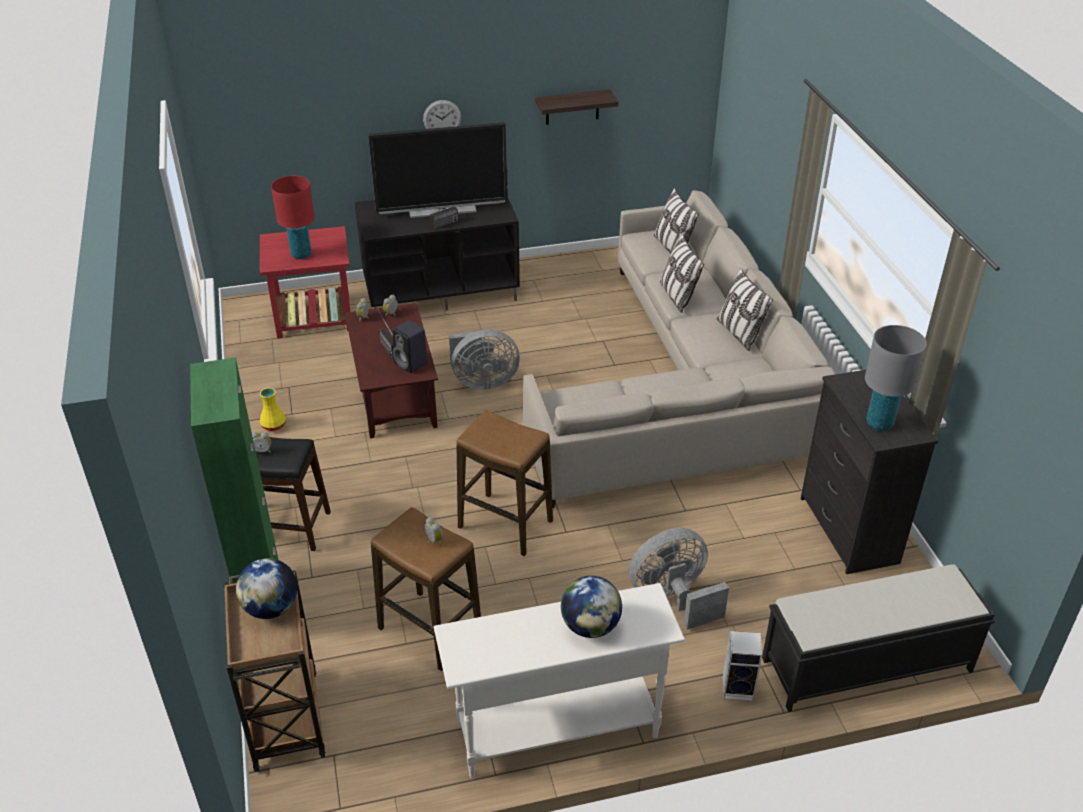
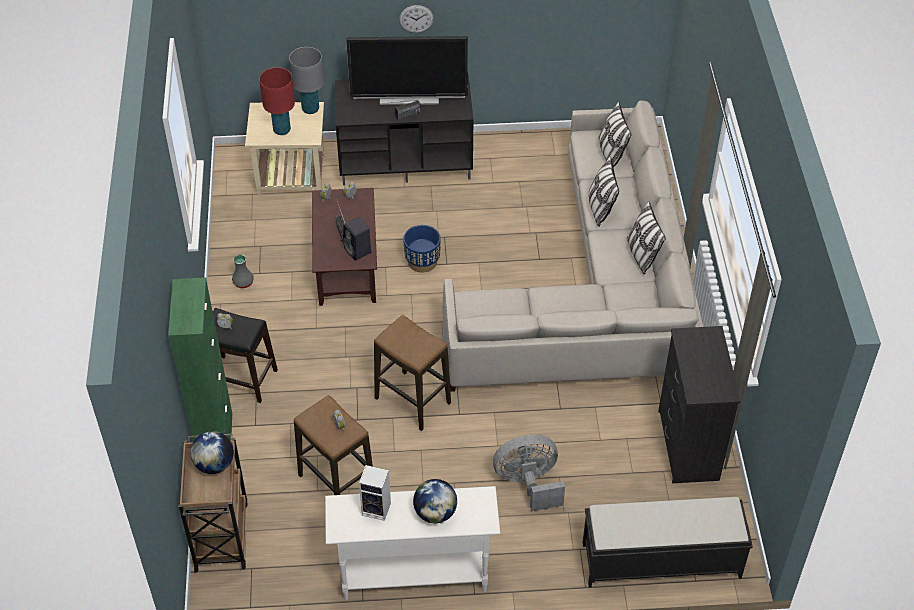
camera: 10 degrees right, 10 degrees up
(273, 425) = (243, 283): yellow vase -> grey vase
(315, 316) = (292, 175): red side table -> beige side table
(482, 381) = (422, 262): grey fan -> blue planter
(572, 107) = (536, 16): shelf -> none
(739, 688) = (557, 563): speaker -> speaker (377, 508)
(879, 423) = (699, 379): grey table lamp -> grey table lamp (310, 109)

